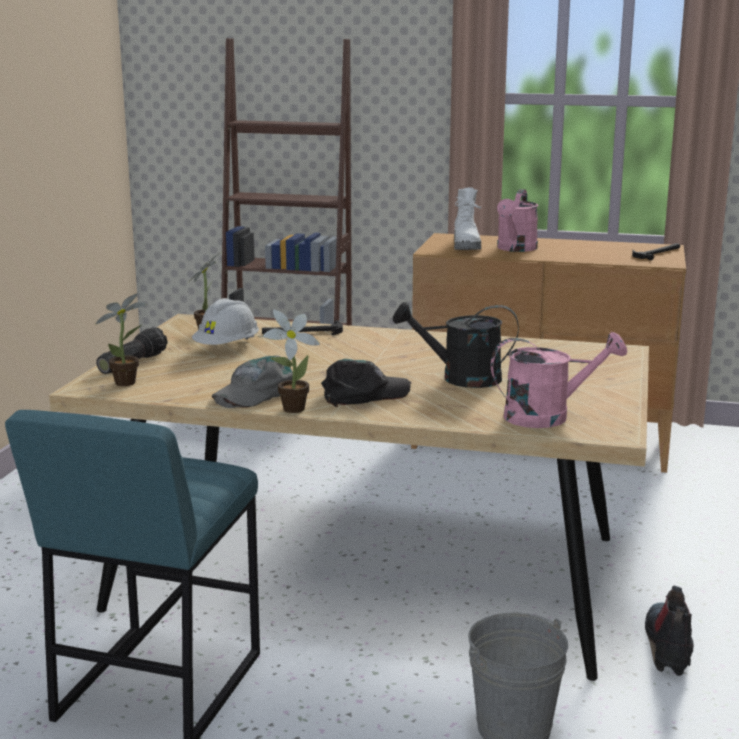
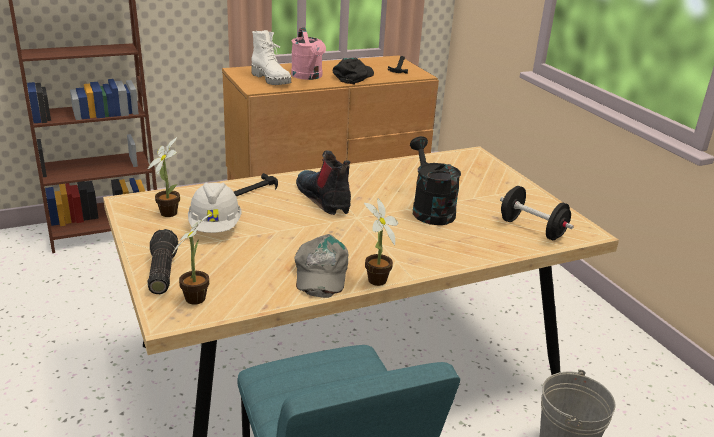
camera: 40 degrees left, 10 degrees up
(364, 394) = (397, 246): black cap -> black cap (353, 76)
(460, 378) = (430, 209): black watering can -> black watering can turned 105 degrees clockwise
(548, 416) = (532, 229): pink watering can -> black dumbbell
(669, 647) = (565, 348): boot -> boot (324, 199)

